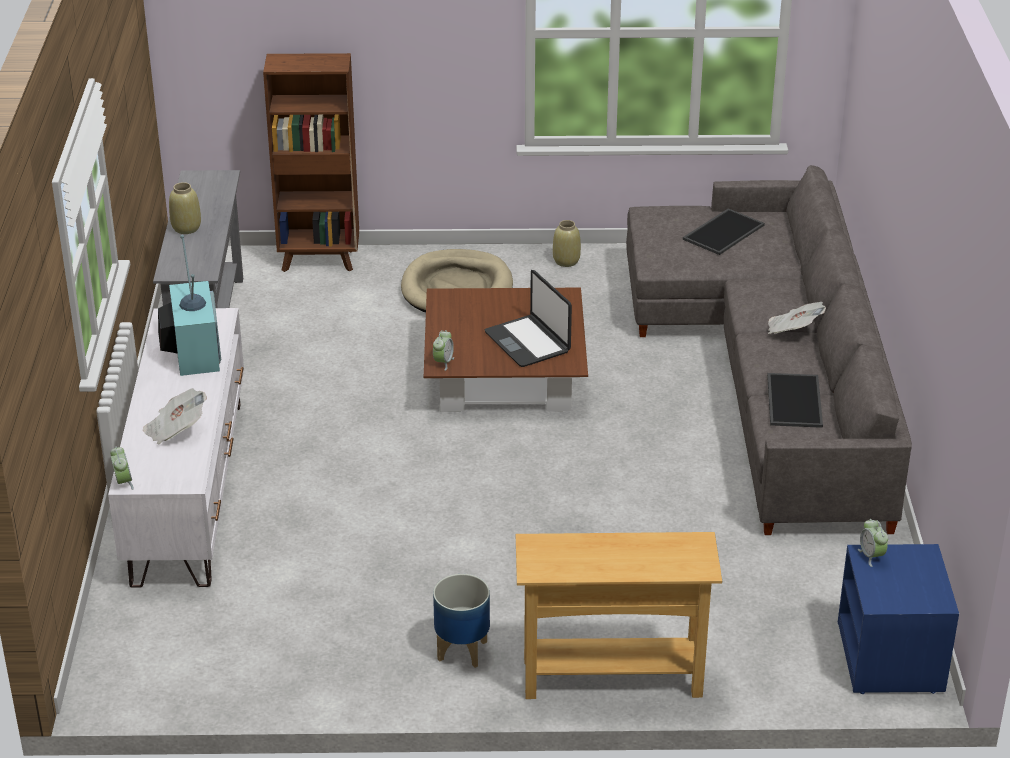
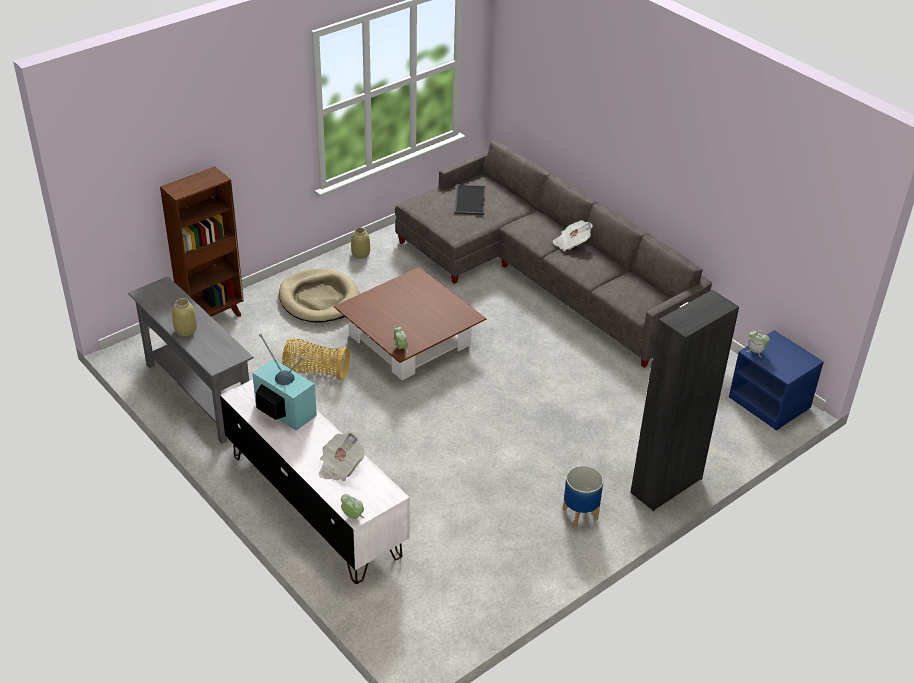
camera: 40 degrees left, 5 degrees up
(358, 360) = (315, 371): none -> basket
(528, 342) = (431, 313): laptop -> none
(612, 677) = (666, 485): beige console table -> black cabinet
(792, 400) = (618, 283): tray -> none

